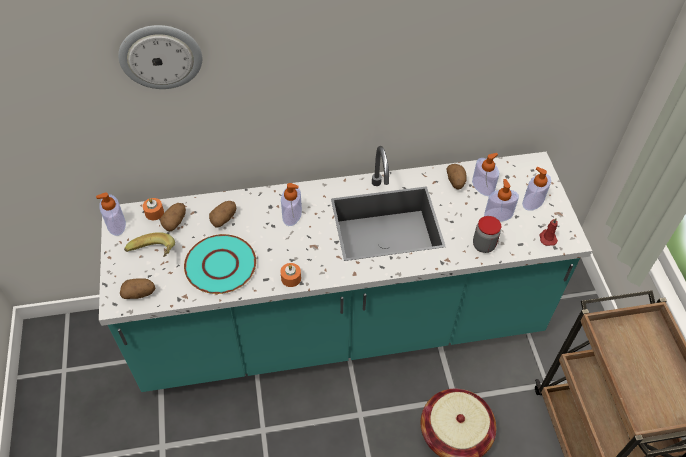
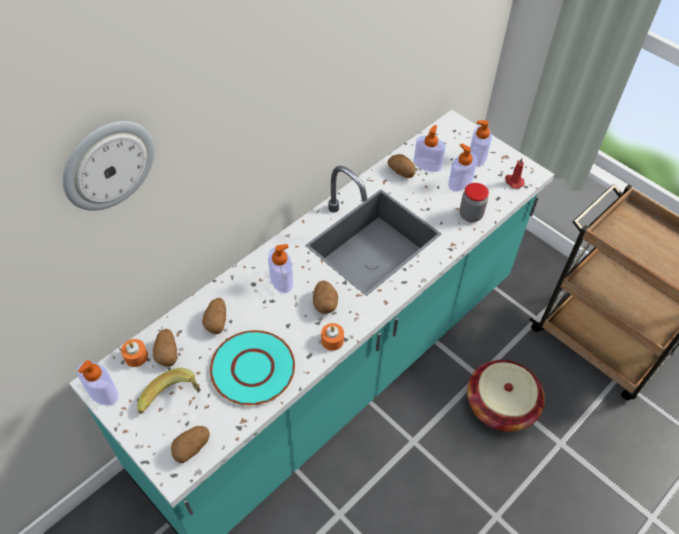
camera: 35 degrees left, 0 degrees up
(308, 249) = (325, 303): none -> potato

